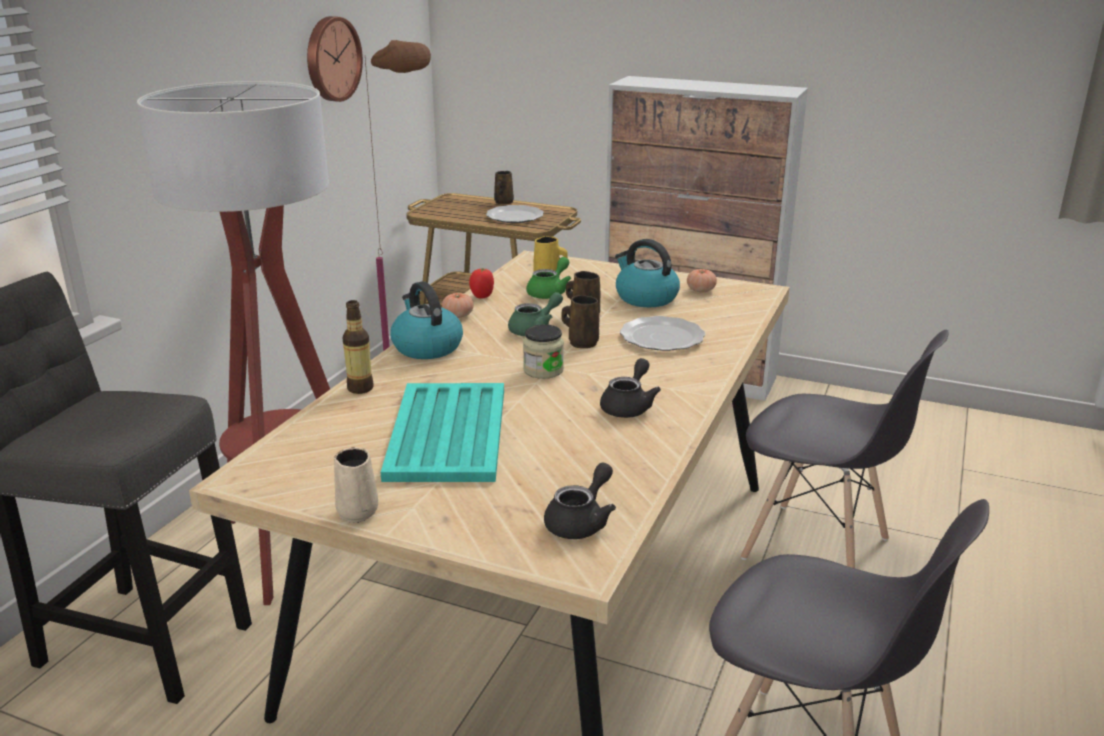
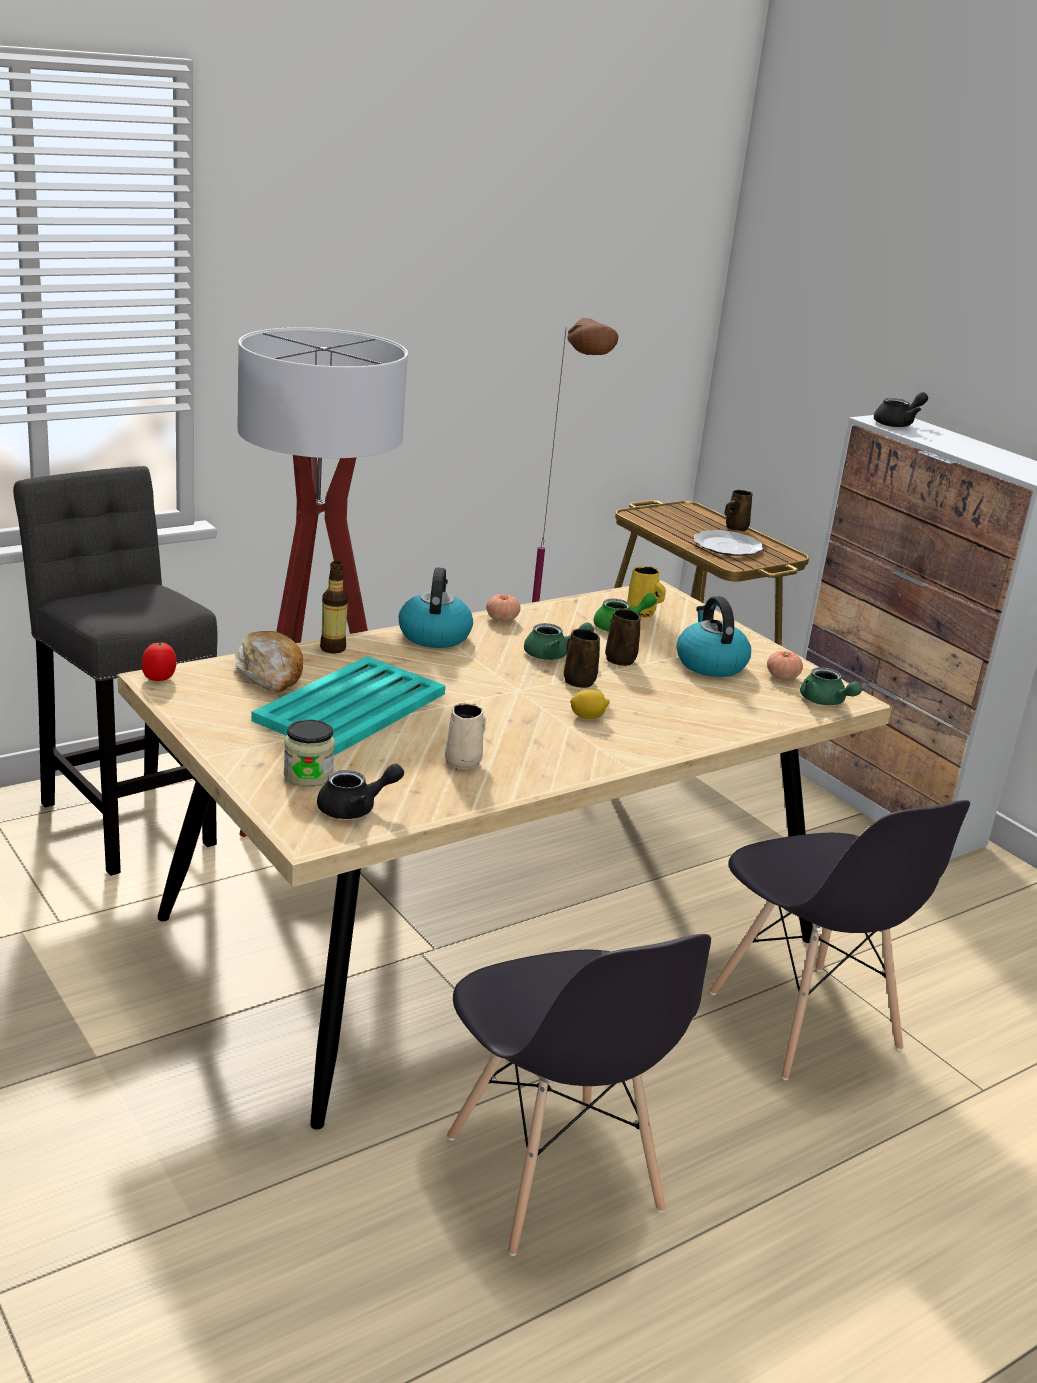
camera: 30 degrees right, 0 degrees up
(331, 59) = (553, 323): wall clock -> none
(337, 431) = (270, 673): none -> bread
(358, 511) = (208, 733): beige mug -> beige mug (464, 761)
(482, 296) = (550, 609): tomato -> tomato (159, 678)
(543, 370) = (505, 690): jar -> jar (308, 775)
(629, 406) = (534, 746): black teapot -> black teapot (898, 424)
(630, 368) = (587, 717): none -> lemon
(662, 337) = (665, 703): plate -> none
(751, 298) = (825, 702): none -> green teapot

